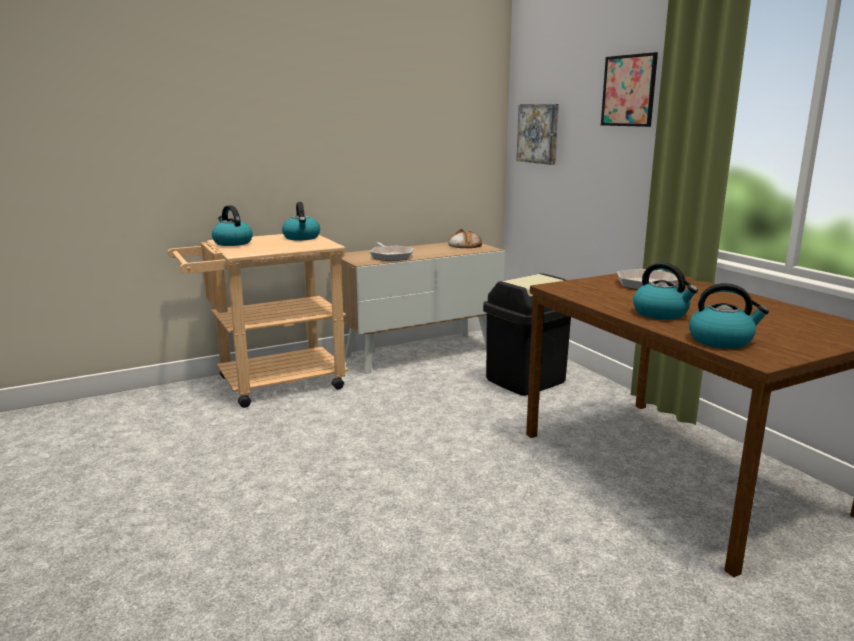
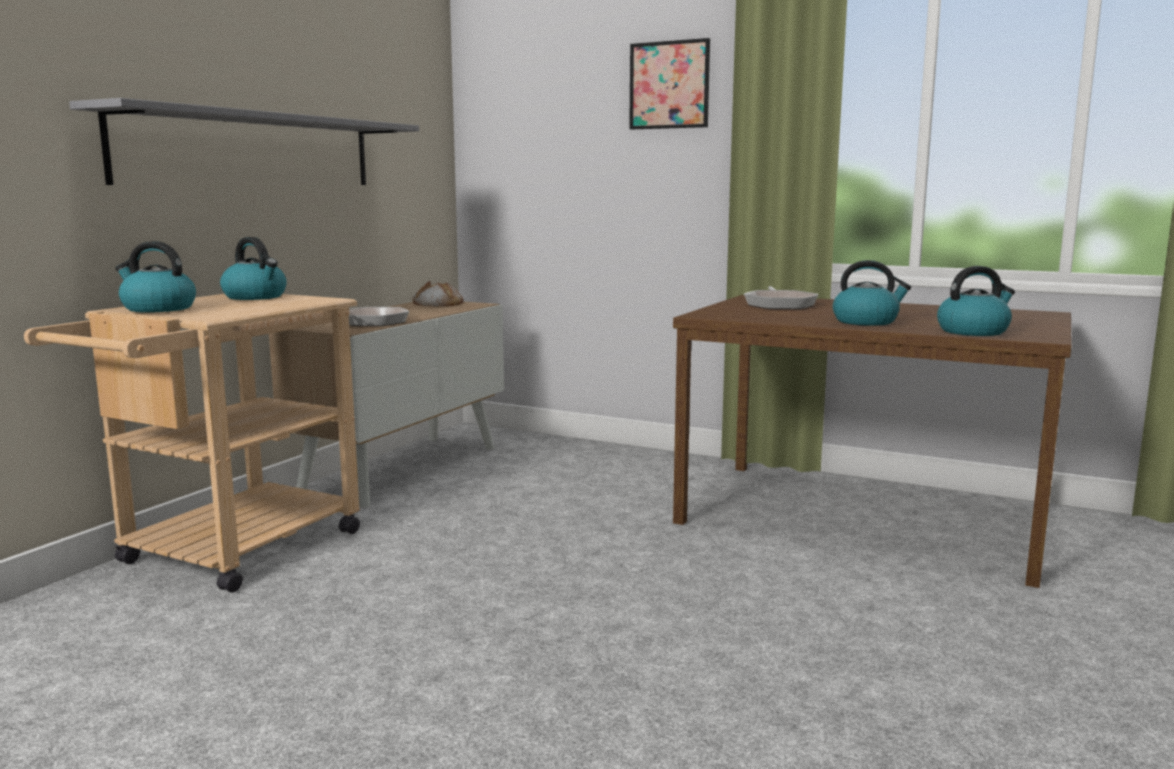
camera: 35 degrees left, 5 degrees down
(327, 144) = (252, 150): none -> grey shelf
(526, 381) = (585, 471): black trash can -> none
(539, 133) = (518, 146): picture -> none

